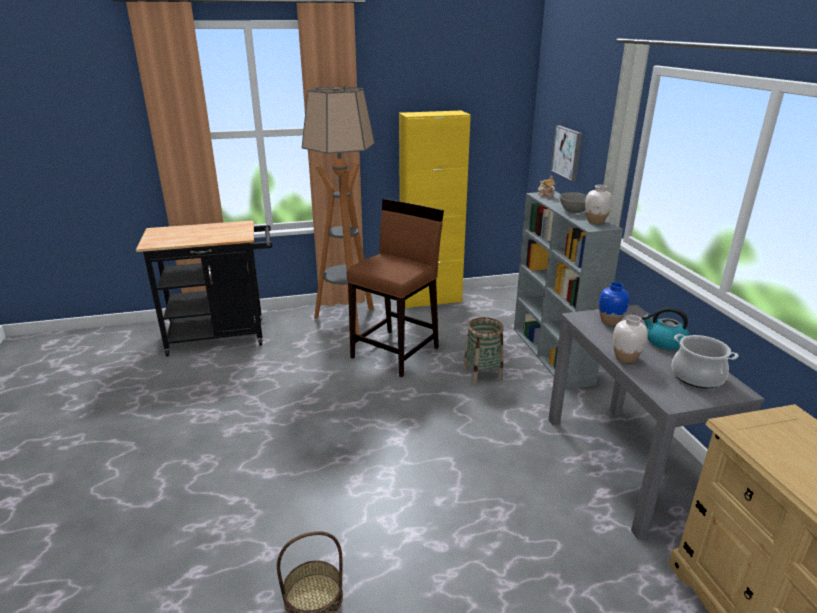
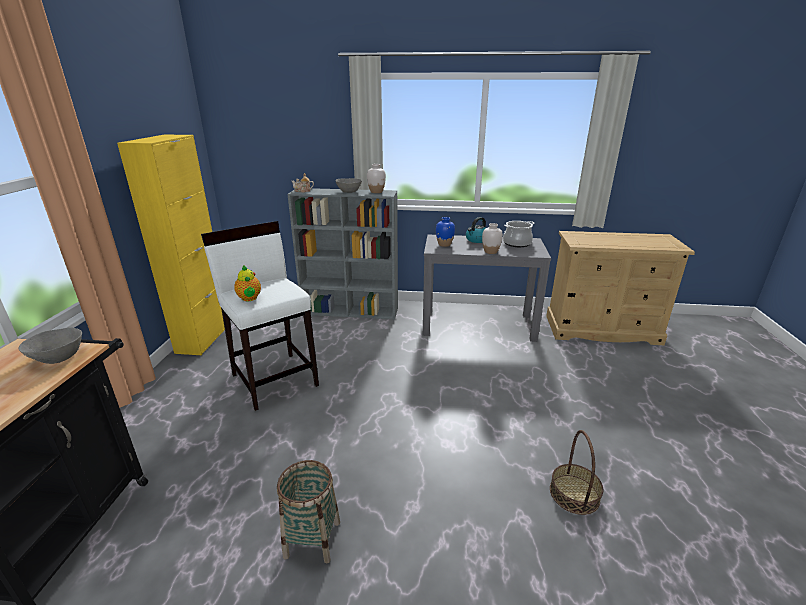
camera: 70 degrees left, 0 degrees up
(235, 235) = (59, 357): none -> grey bowl
(347, 320) = (175, 397): floor lamp -> none
(371, 263) = (249, 299): none -> teapot
(396, 352) = (275, 379): brown stool -> white stool
(482, 373) = (348, 344): basket -> basket (312, 538)
(567, 152) = (278, 157): picture -> none

